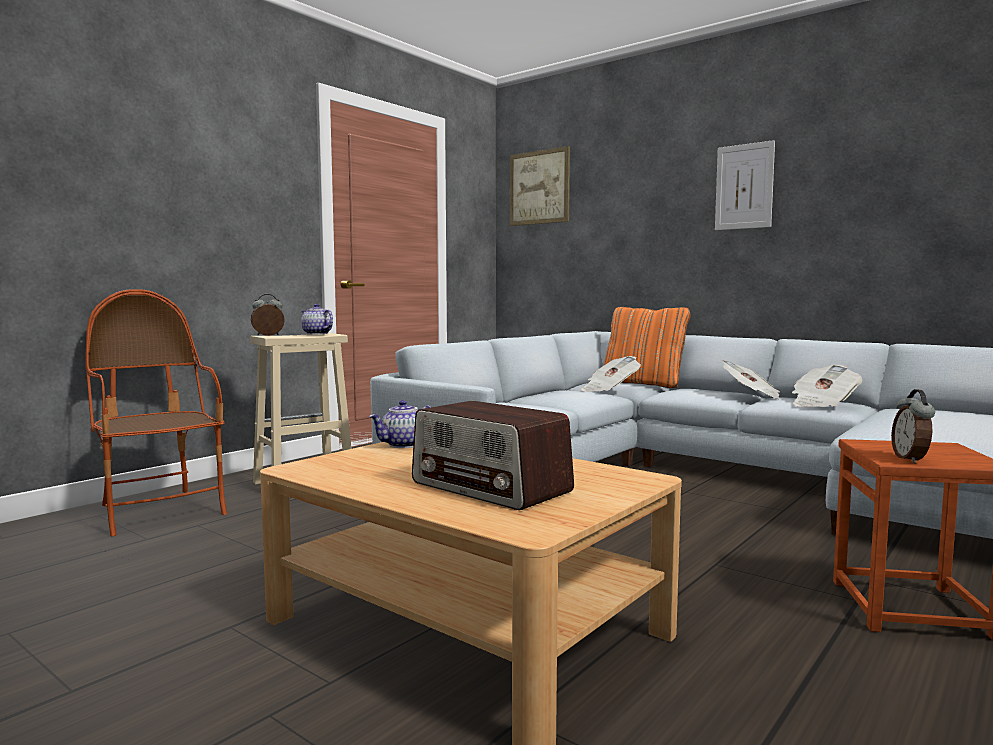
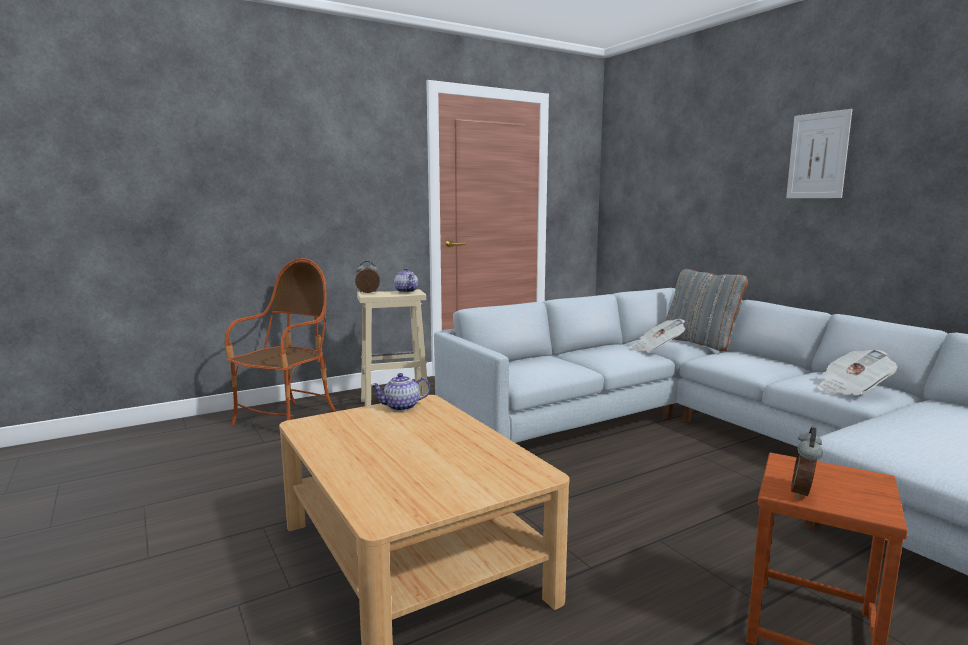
camera: 20 degrees right, 5 degrees up
(160, 511) = (286, 419): armchair -> armchair turned 45 degrees clockwise
(491, 487) = (408, 466): radio -> none
(539, 187) = (635, 150): picture -> none
(643, 384) = (700, 343): orange pillow -> grey pillow
(751, 396) = (788, 369): newspaper -> none

